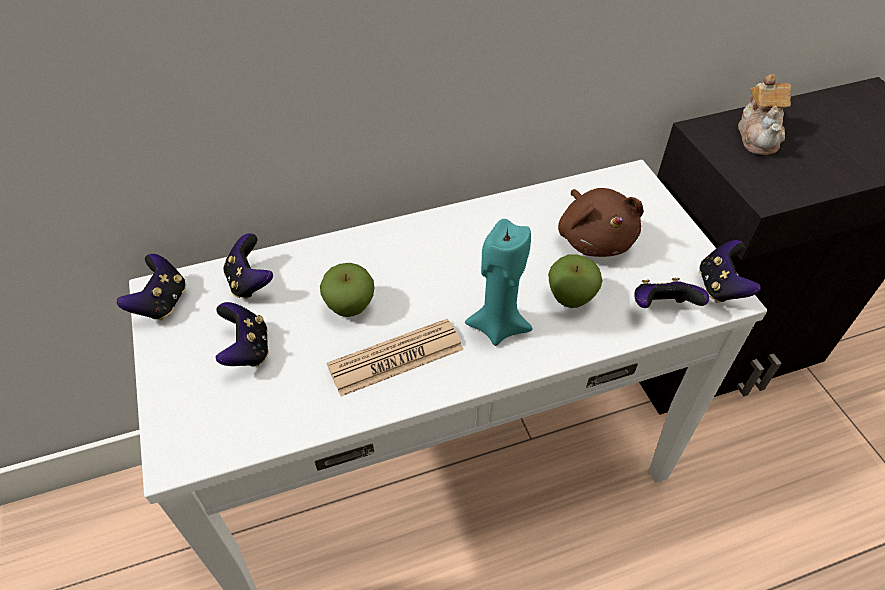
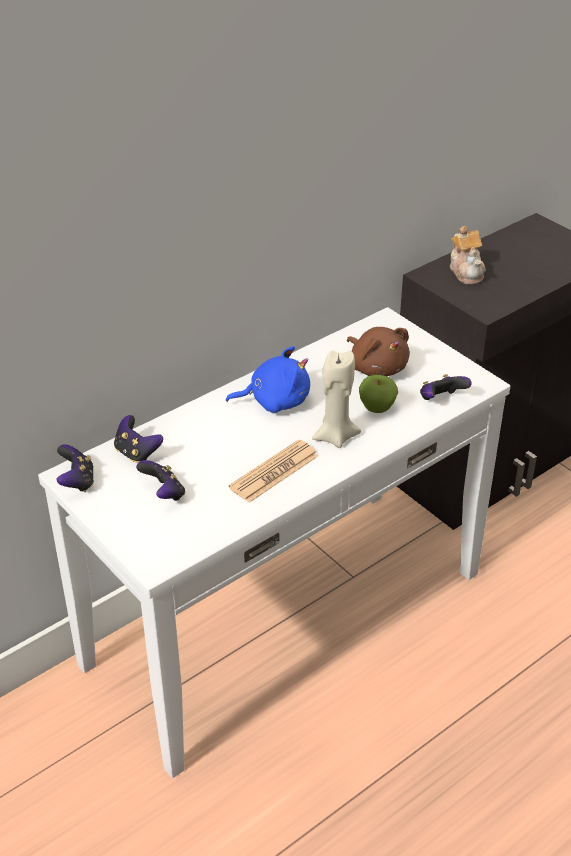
camera: 20 degrees left, 10 degrees down
(350, 307) = (223, 450): apple -> none
(447, 253) = (275, 401): none -> blue plush toy
(498, 326) = (335, 437): turquoise candle -> beige candle
(720, 287) = (475, 378): game controller -> none

